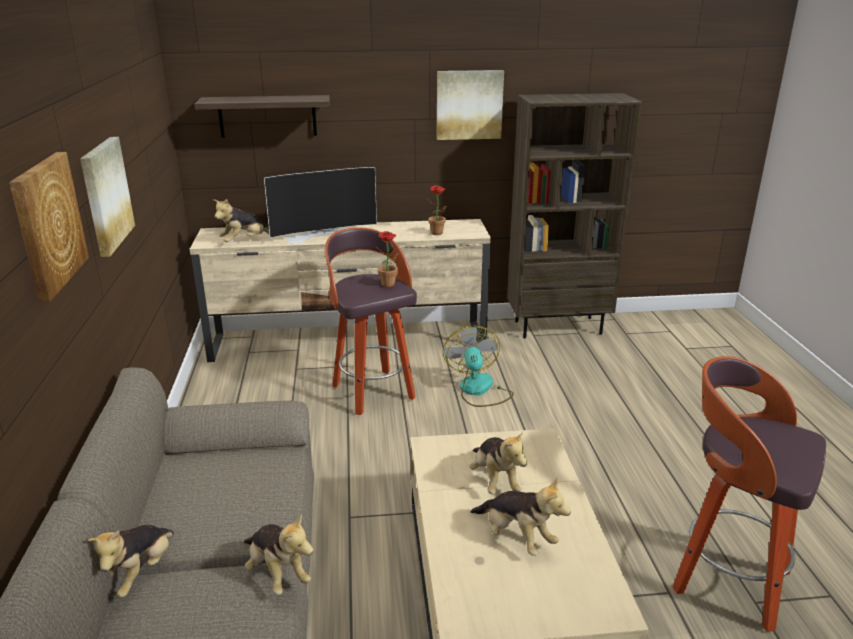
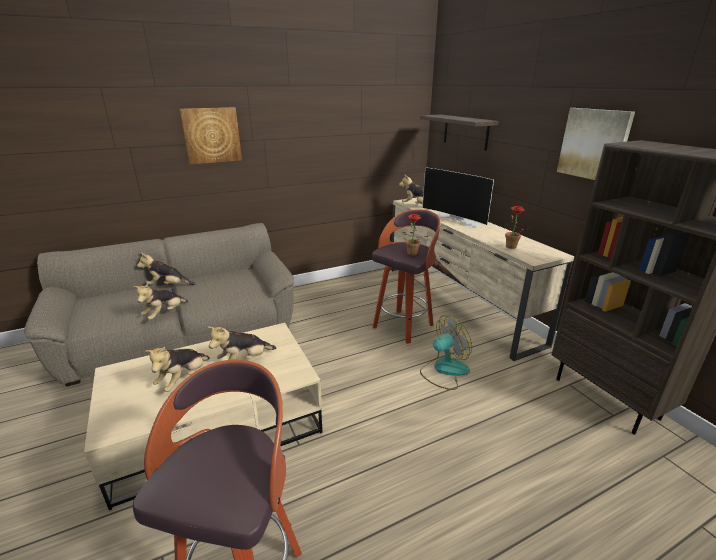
camera: 70 degrees right, 0 degrees up
(105, 195) = (289, 141): picture -> none

